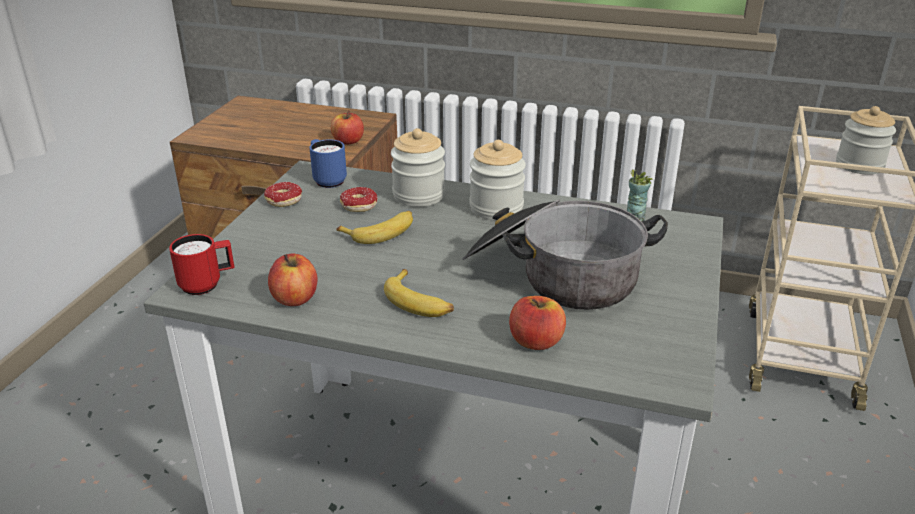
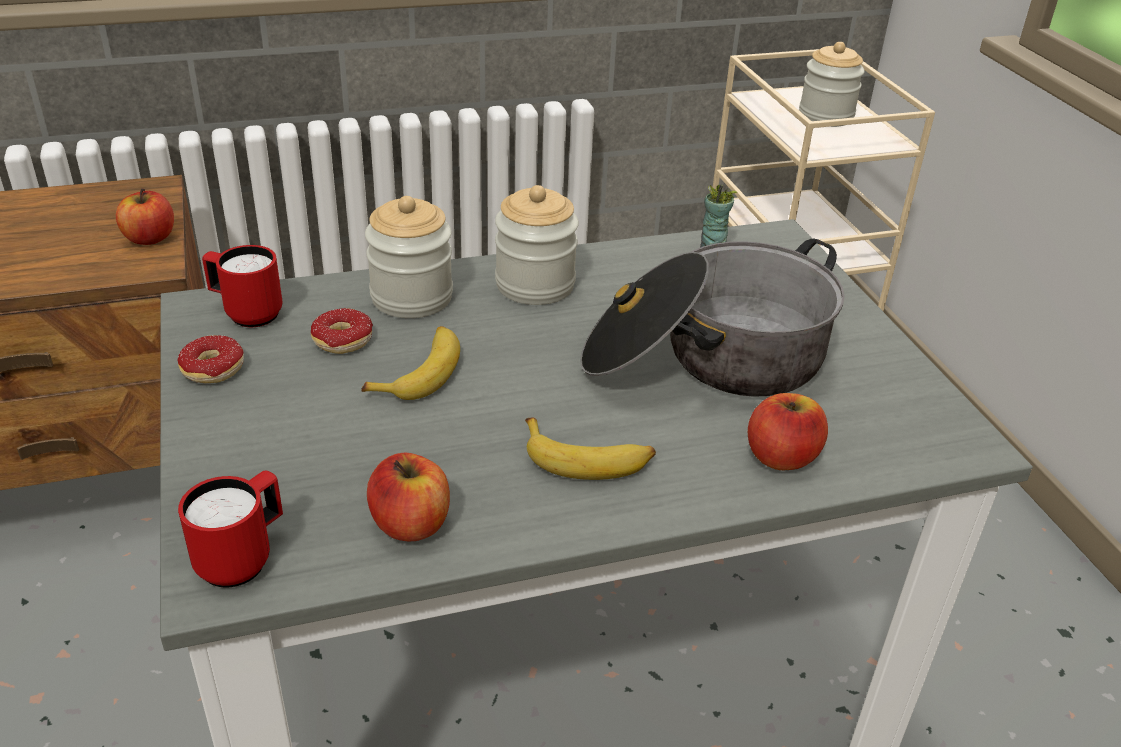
camera: 35 degrees left, 5 degrees up
(327, 180) = (246, 313): blue mug -> red mug

